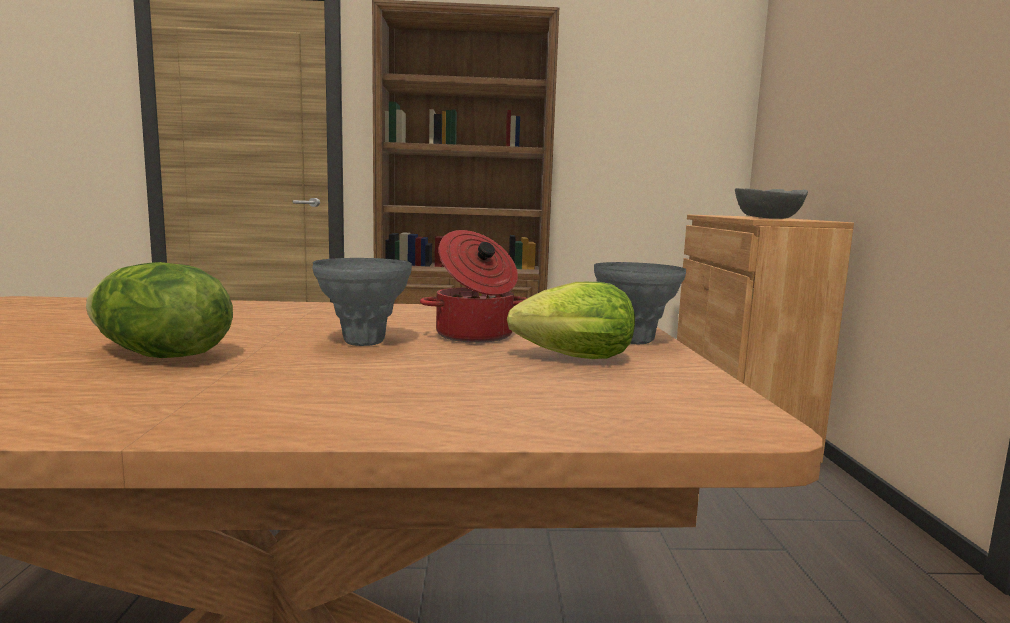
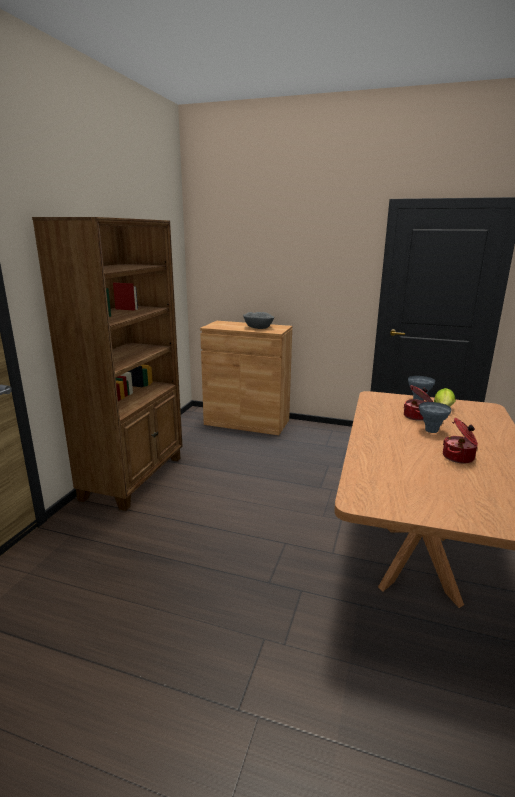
camera: 70 degrees left, 10 degrees up
(159, 355) = (459, 457): lettuce -> cooking pot

